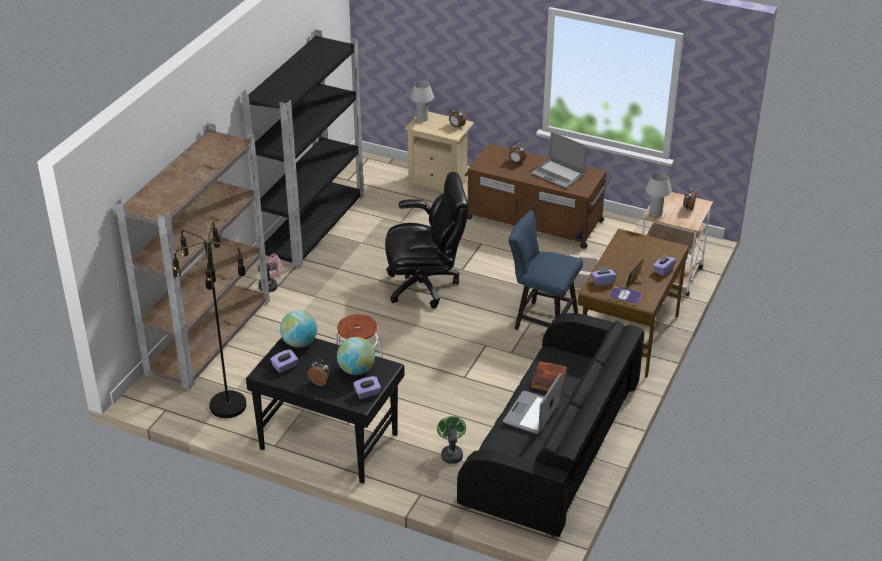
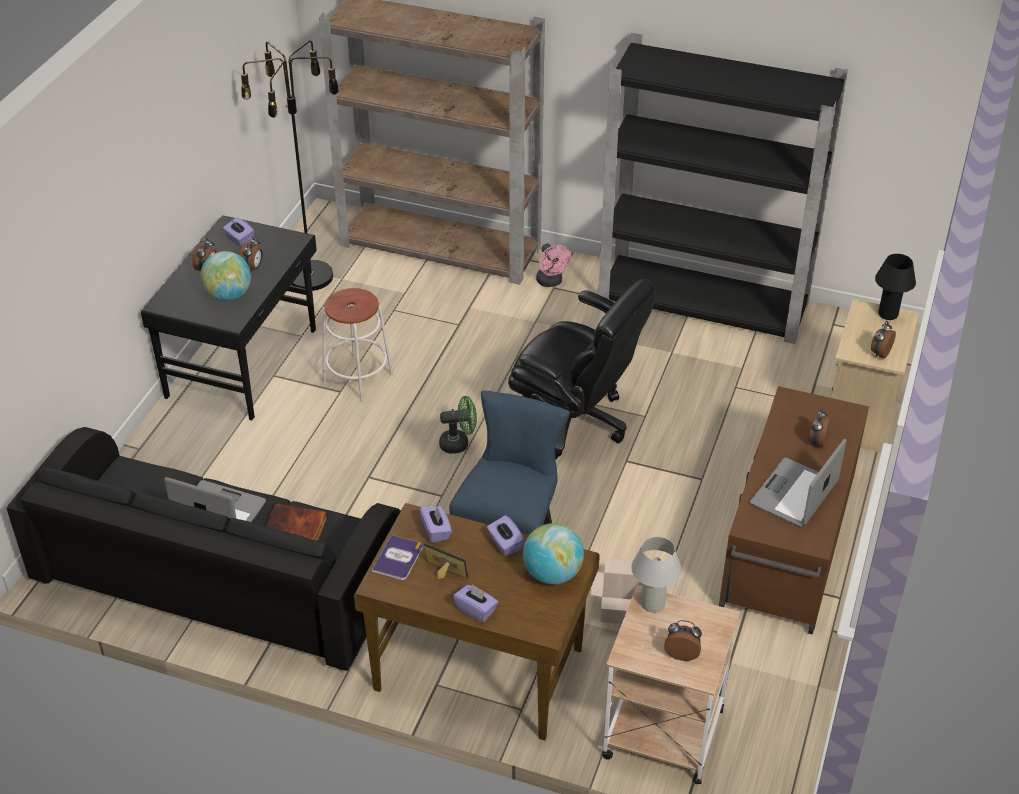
camera: 85 degrees right, 5 degrees up
(299, 343) = (286, 246): globe -> globe (552, 574)
(324, 359) = (253, 268): none -> alarm clock
(367, 393) = (182, 308): purple tissue box -> purple tissue box (505, 544)
(422, 119) = (888, 314): white table lamp -> black table lamp
(425, 286) = (576, 425): black office chair -> black office chair turned 45 degrees counterclockwise
(451, 453) = (212, 473): green fan -> green fan (459, 443)

